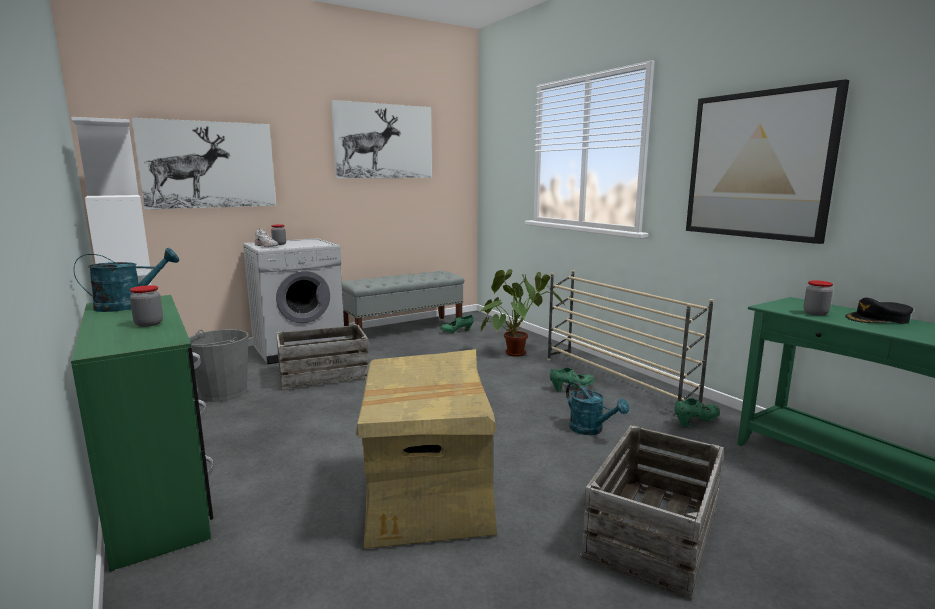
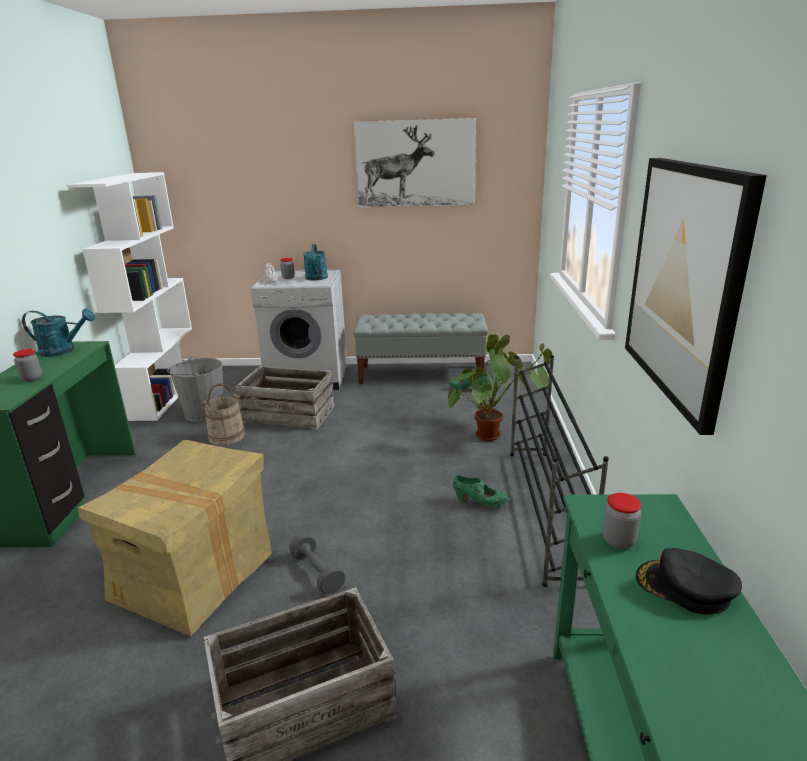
camera: 35 degrees right, 10 degrees up
(208, 165) = (237, 197): picture -> none
(282, 402) = (226, 436): none -> beige bucket
(528, 459) = (317, 573): none -> grey dumbbell
(591, 430) = (421, 564): turquoise watering can -> turquoise watering can (316, 278)
(616, 381) = (544, 510): beige shoe rack -> black shoe rack
(696, 422) = (553, 603): green shoe -> none

